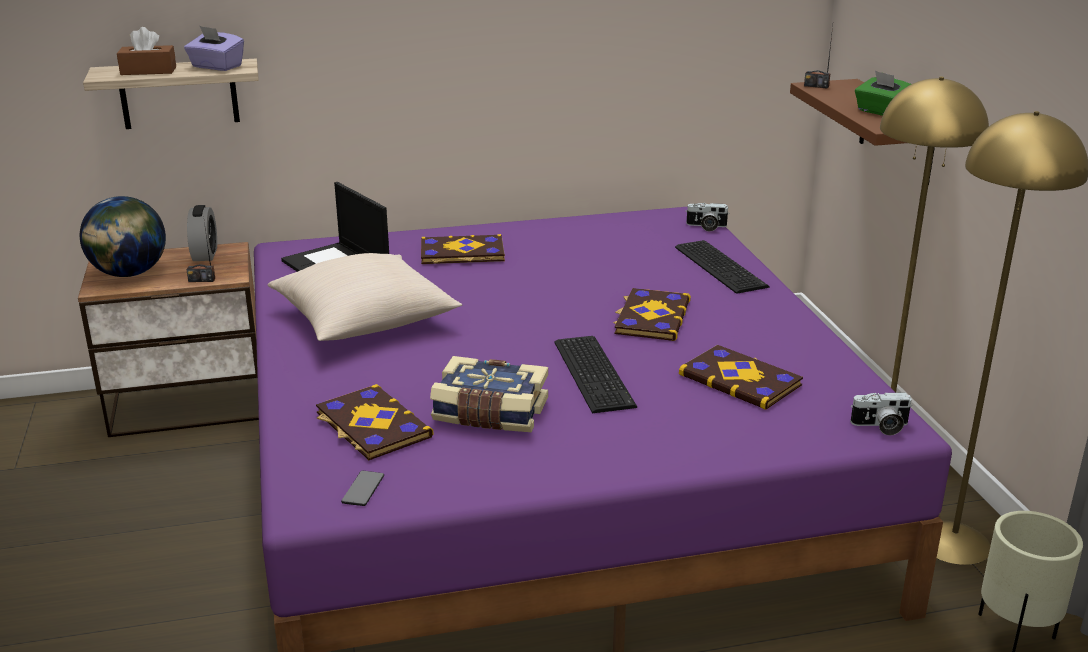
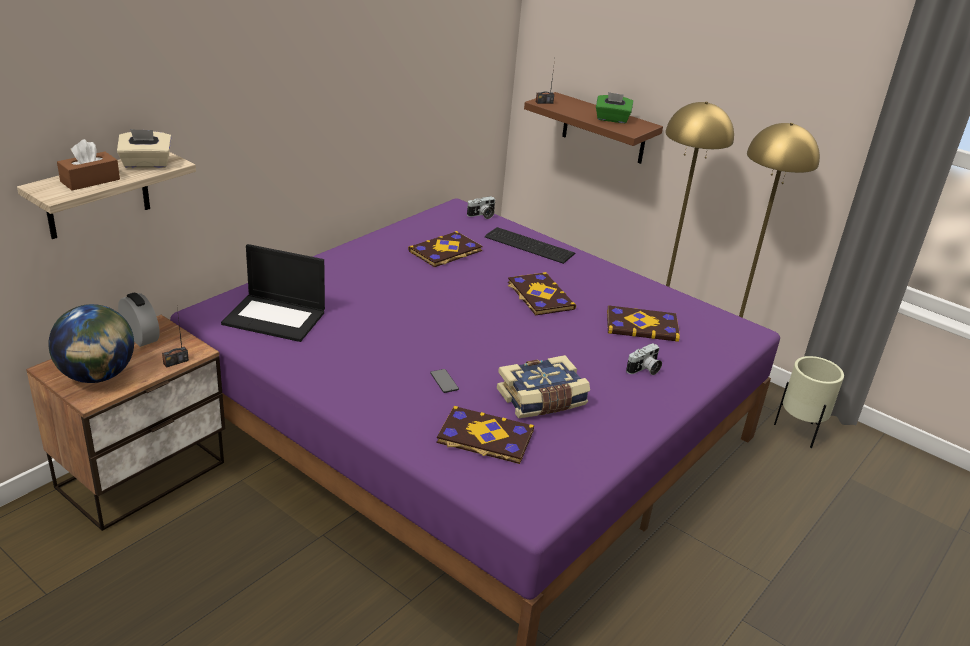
camera: 40 degrees left, 5 degrees up
(216, 67) = (146, 164): purple tissue box -> beige tissue box
(363, 489) = (545, 485): phone -> phone (444, 381)
(364, 320) = (361, 357): beige pillow -> none
(462, 253) = (352, 279): book -> book (446, 251)
(595, 372) = (561, 348): keyboard -> none
(881, 426) = (740, 332): camera -> camera (644, 370)

